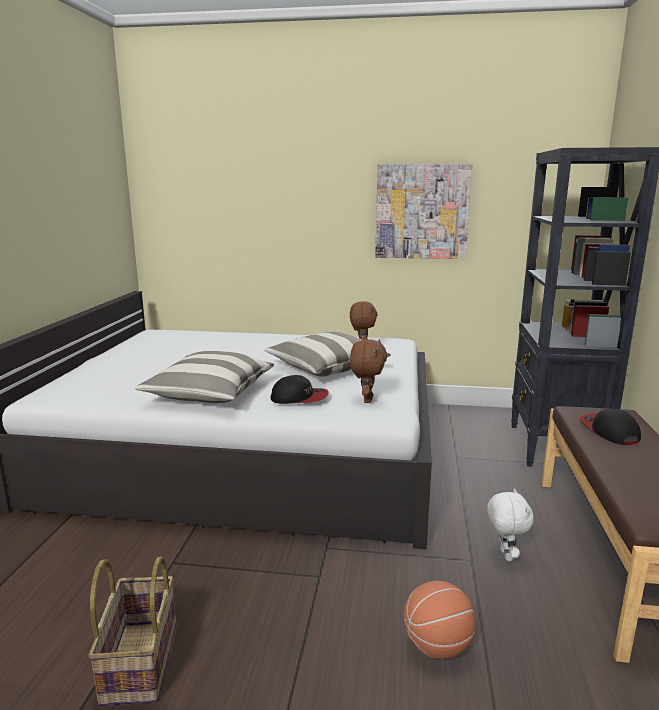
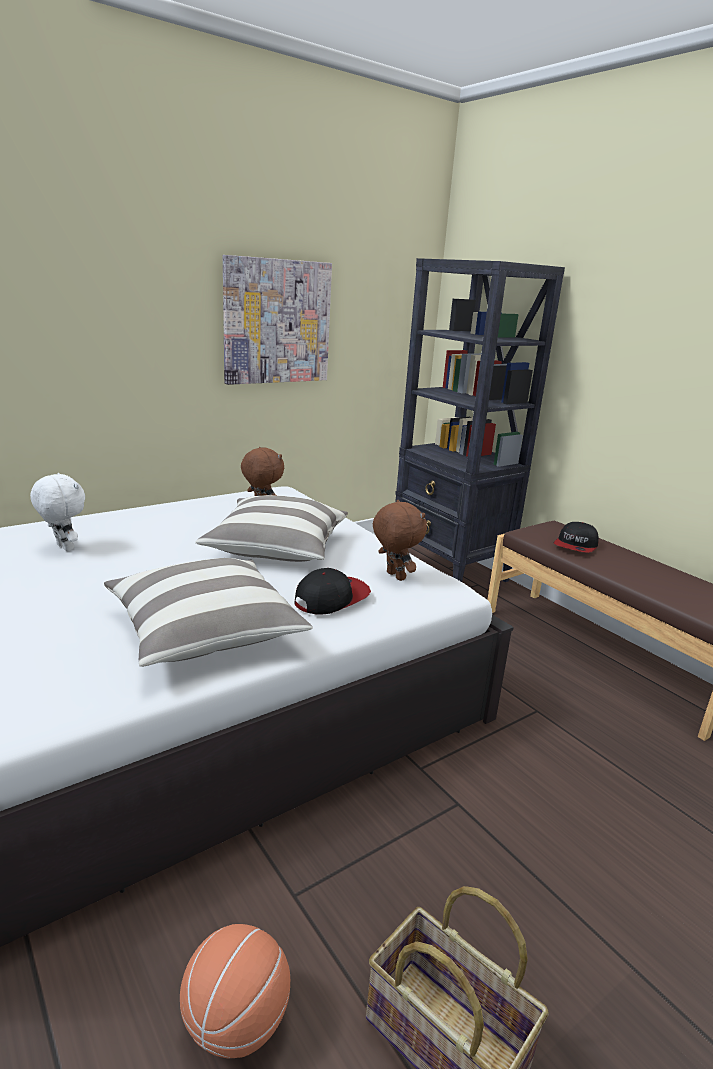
camera: 45 degrees left, 5 degrees up
(437, 646) = (620, 806): basketball -> basketball (236, 1022)
(504, 555) = (548, 692): white plush toy -> white plush toy (63, 548)
(609, 431) = (576, 546): cap -> cap turned 90 degrees counterclockwise

